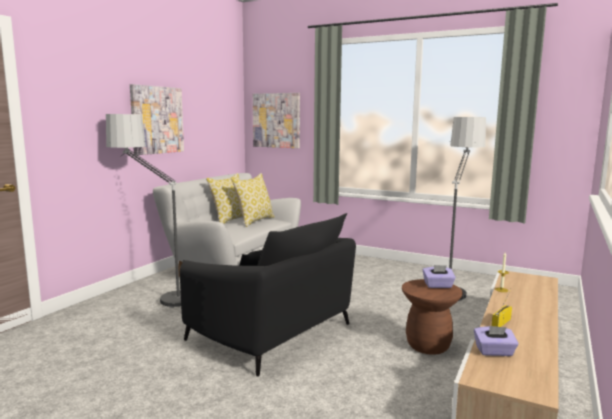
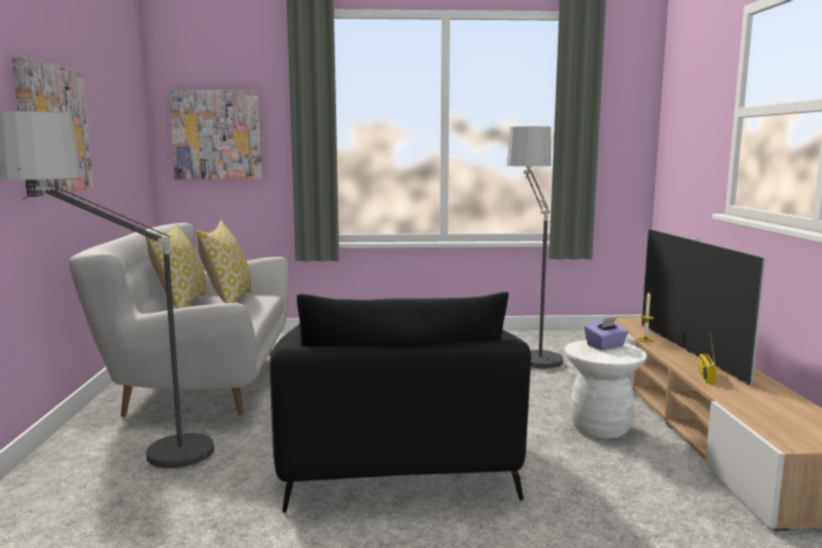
camera: 30 degrees left, 0 degrees up
(271, 333) = (396, 465): black armchair -> black armchair turned 75 degrees clockwise
(428, 346) = (600, 428): brown stool -> white stool
(494, 352) = (754, 409): purple tissue box -> none
(523, 304) = (690, 352): none -> television

